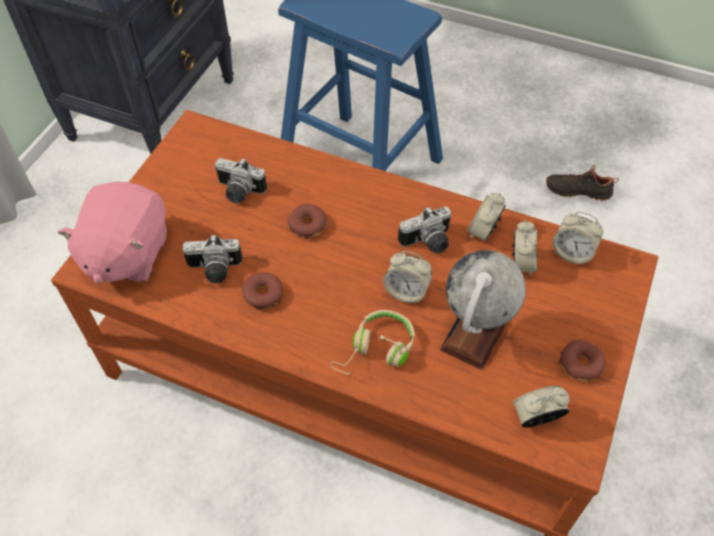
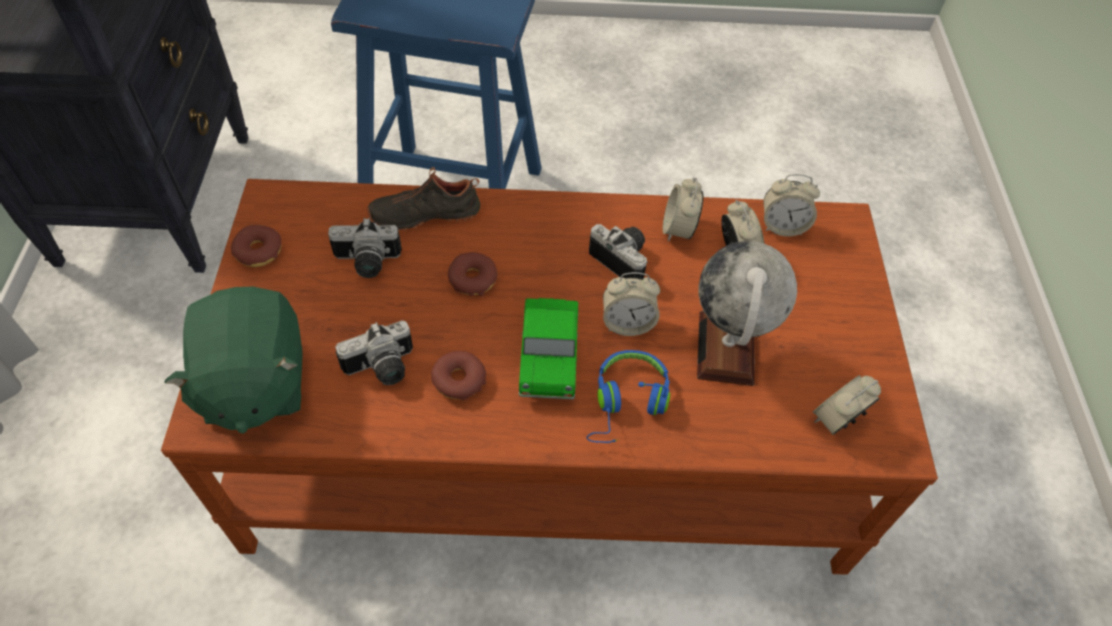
camera: 25 degrees left, 0 degrees up
(126, 254) = (254, 383): pink plush toy -> green plush toy
(334, 299) = (548, 358): none -> toy car
(376, 350) = (627, 403): beige headphones -> blue headphones
(428, 243) = (624, 259): camera -> camera turned 90 degrees counterclockwise
(578, 190) = (699, 164): black shoe -> black shoe (425, 213)
(581, 364) = (852, 345): donut -> donut (259, 251)

